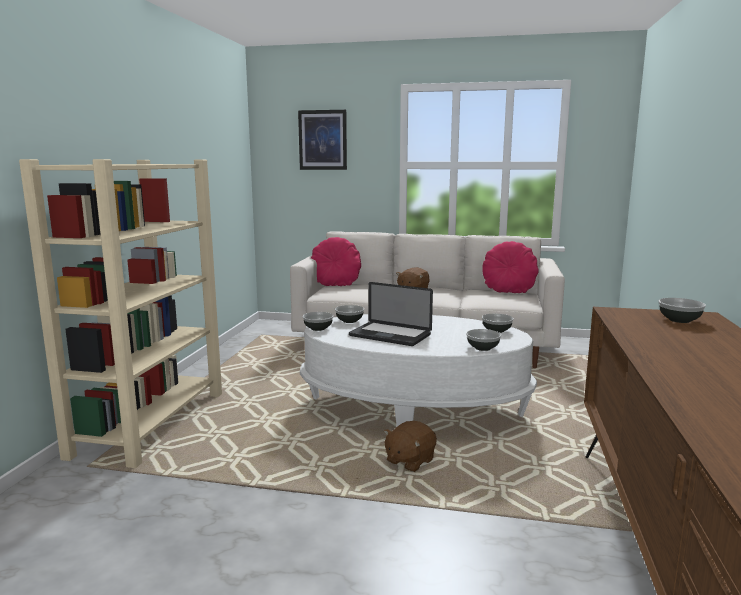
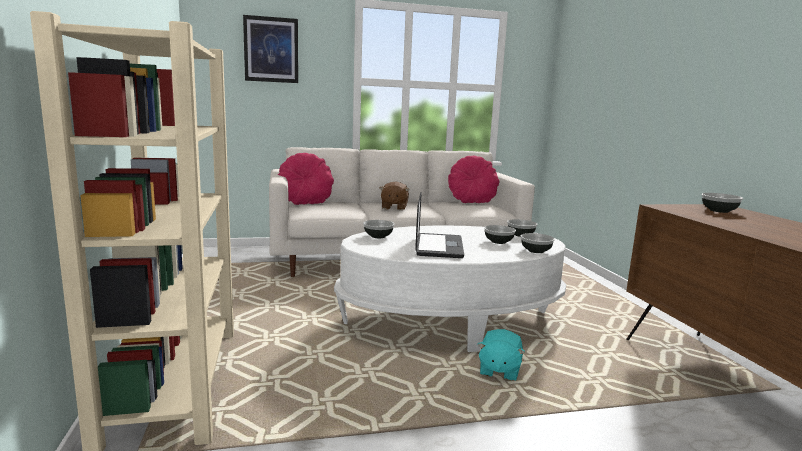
camera: 25 degrees left, 0 degrees up
(318, 328) = (358, 246): bowl -> bowl (498, 241)
(390, 335) = (439, 247): laptop -> laptop turned 90 degrees counterclockwise
(409, 461) = (499, 370): brown plush toy -> turquoise plush toy

